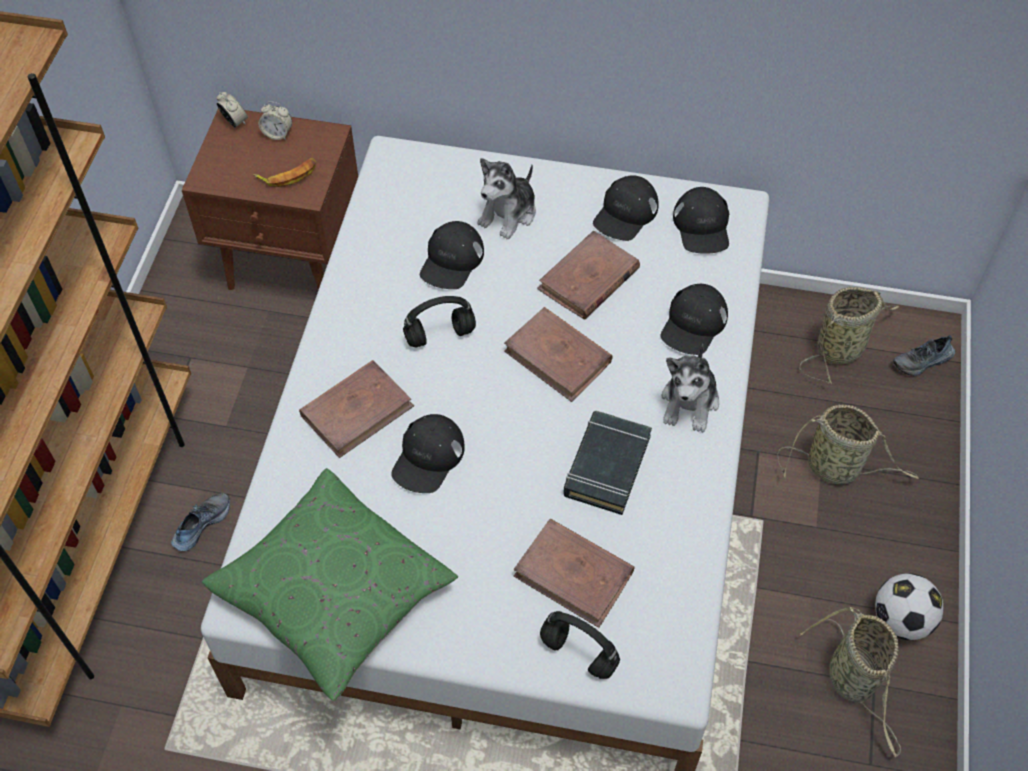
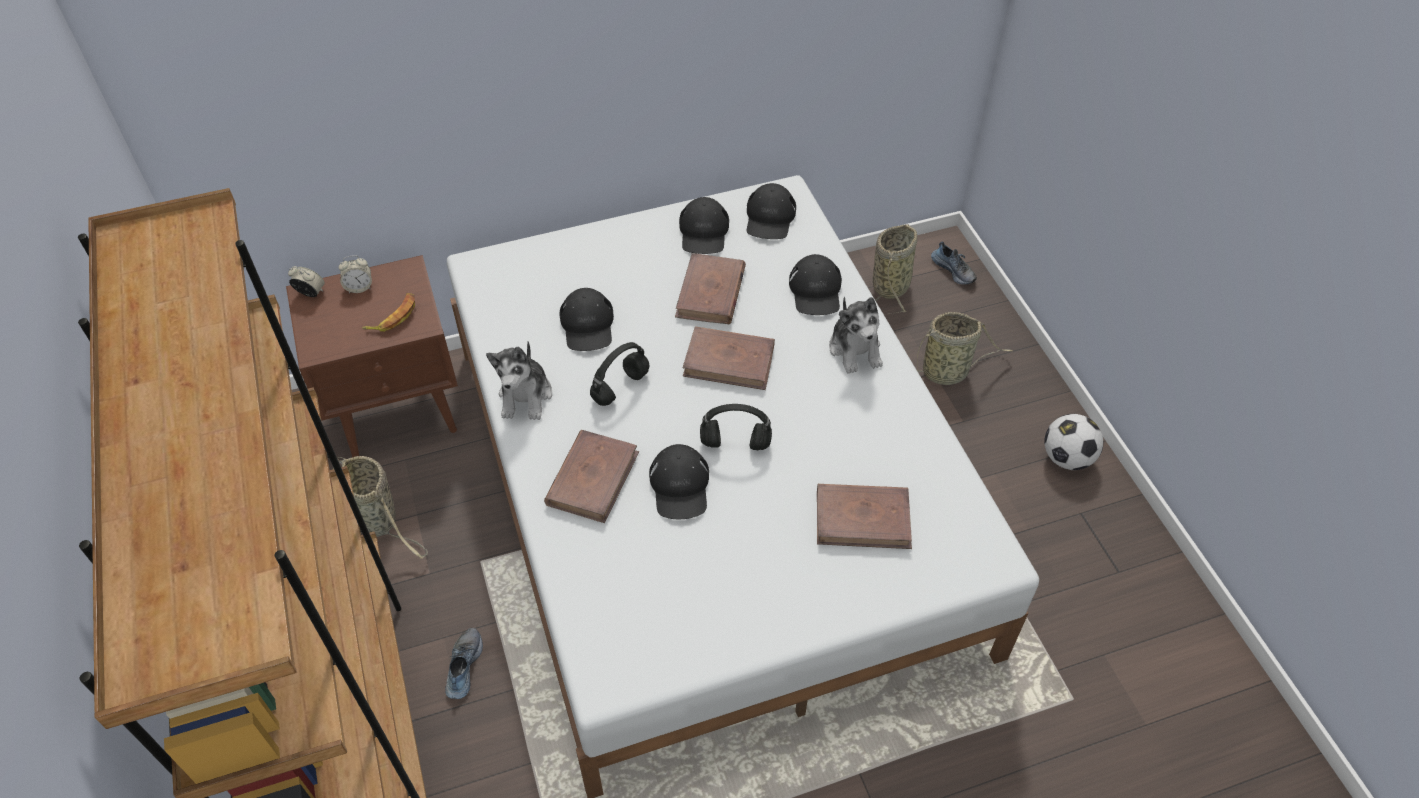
camera: 30 degrees left, 5 degrees down
(334, 593) = (679, 633): green pillow -> none
(509, 214) = (609, 270): plush toy -> plush toy (526, 396)
(577, 653) = (909, 577): black headphones -> black headphones (734, 444)
(606, 466) = (827, 425): black book -> none
(702, 226) = (770, 218): black cap -> black cap turned 45 degrees clockwise
(853, 681) = (1066, 519): basket -> basket (379, 522)
(922, 362) = (954, 270): shoe -> shoe turned 75 degrees counterclockwise

